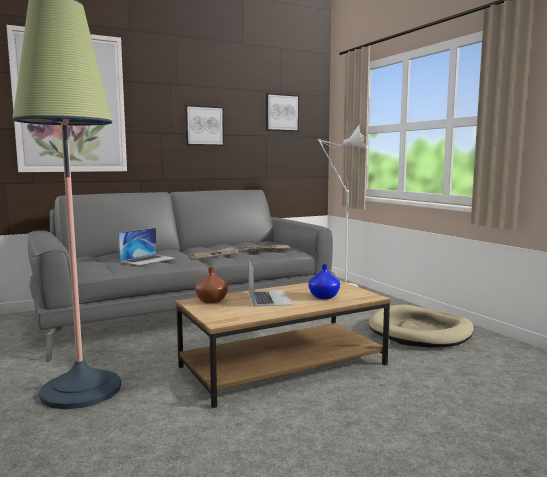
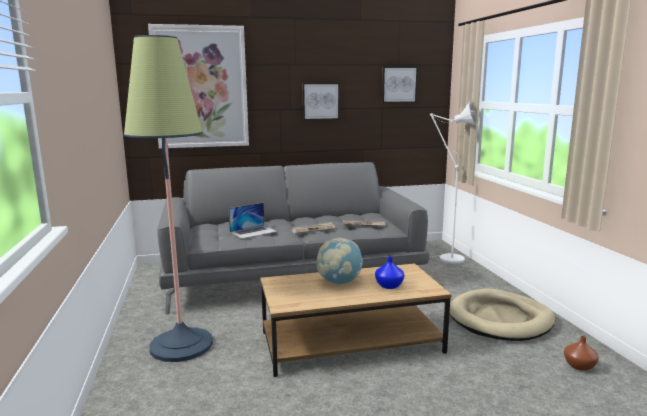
camera: 15 degrees right, 5 degrees up
(211, 300) = (289, 281): brown vase -> brown vase (579, 365)
(269, 297) = (339, 282): laptop -> globe

